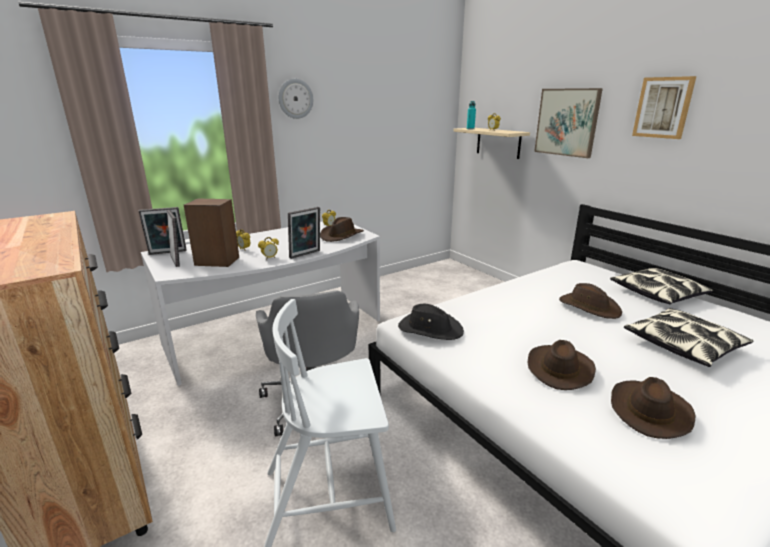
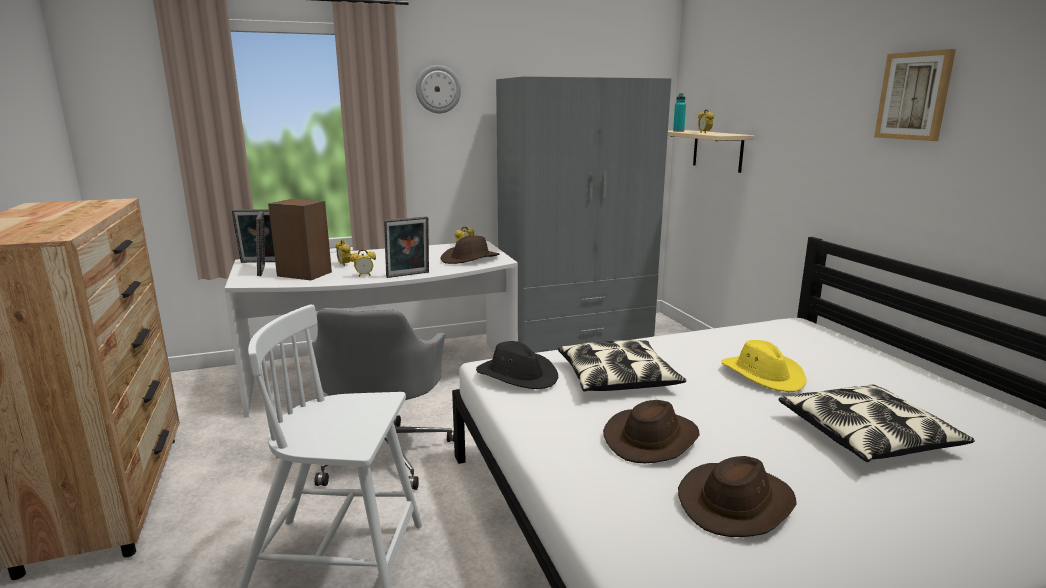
camera: 15 degrees right, 5 degrees down
(404, 285) = (575, 339): none -> grey wardrobe
(567, 122) = (797, 120): picture -> none
(589, 307) = (763, 375): brown hat -> yellow hat
(657, 293) = (890, 370): pillow -> pillow (617, 378)

